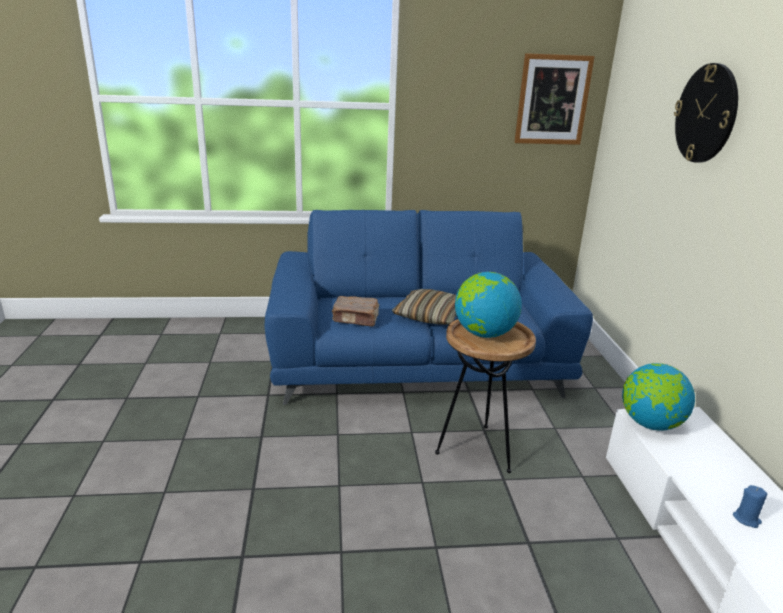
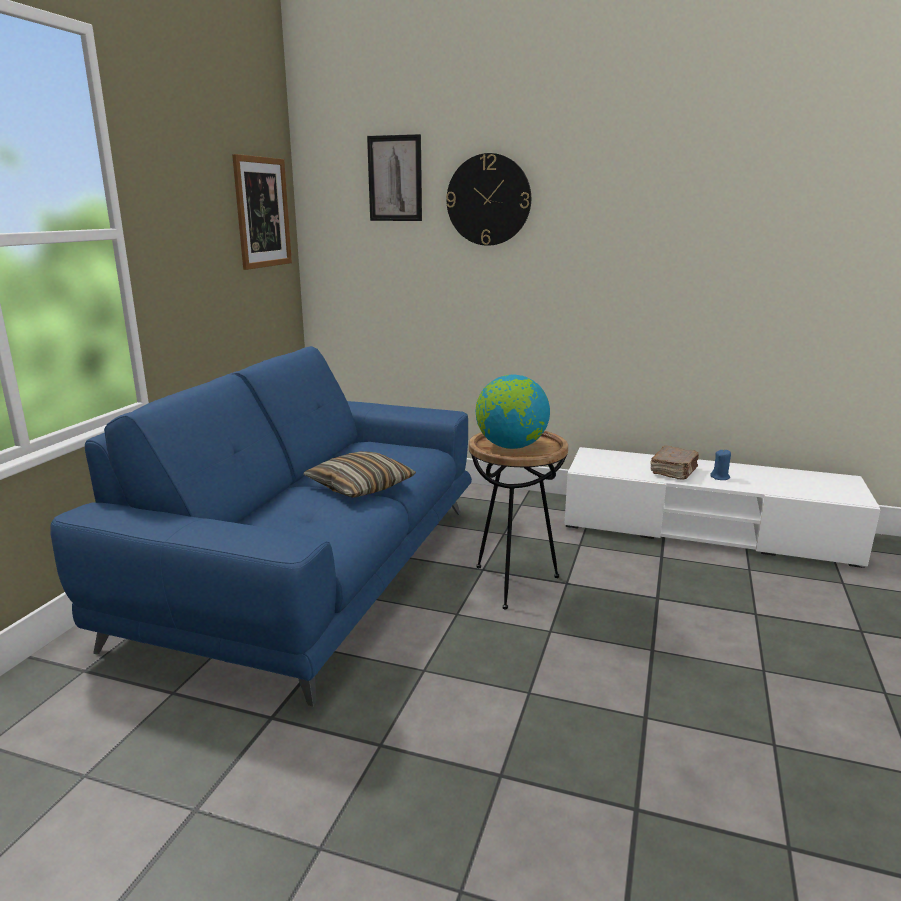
camera: 65 degrees left, 5 degrees down
(356, 319) = (323, 527): brown book -> brown book (674, 472)
(650, 424) = (595, 468): globe -> none
(657, 81) = (395, 178): none -> picture

